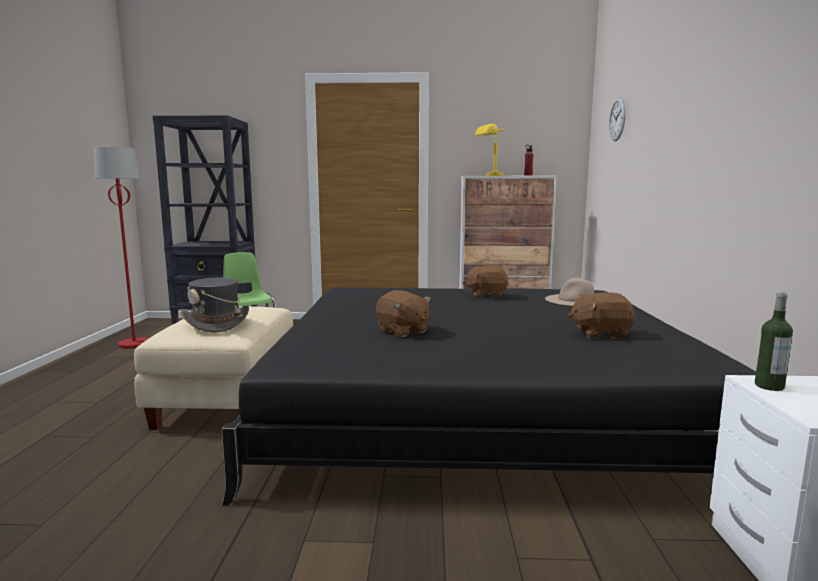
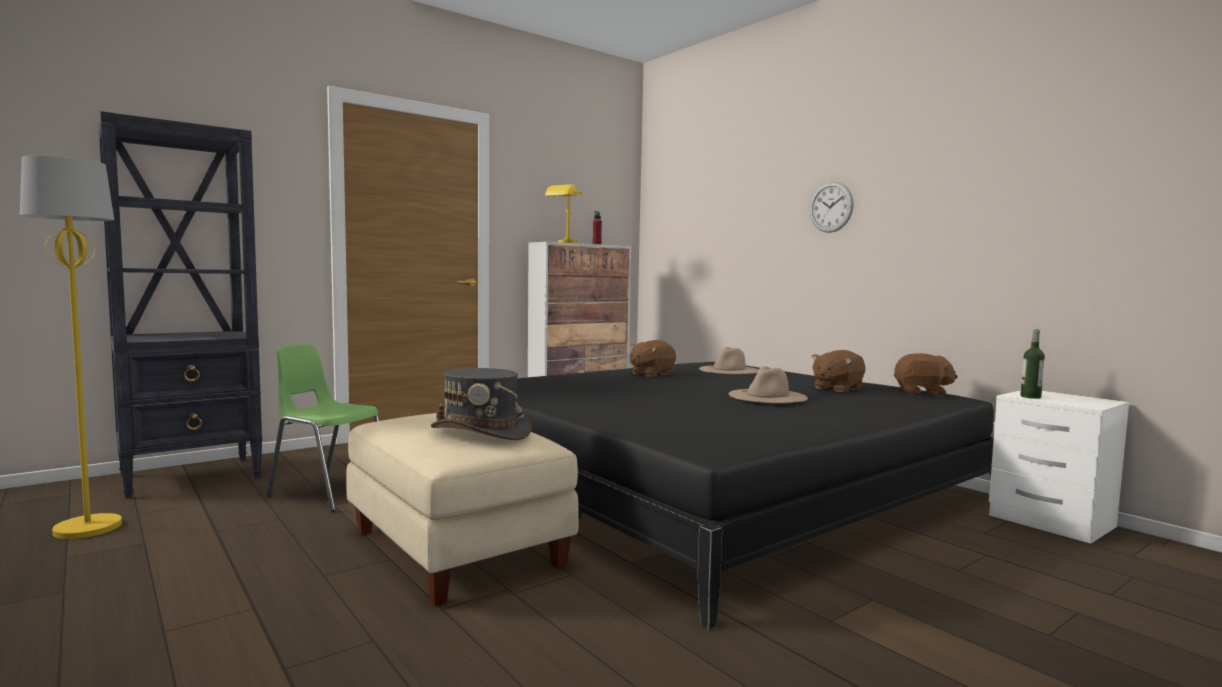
camera: 40 degrees left, 5 degrees down
(134, 344) = (88, 528): red floor lamp -> yellow floor lamp
(402, 331) = (696, 409): brown plush toy -> brown plush toy (922, 393)
(501, 330) = (767, 396): none -> beige hat
(617, 119) = (700, 193): wall clock -> wall clock (831, 207)

